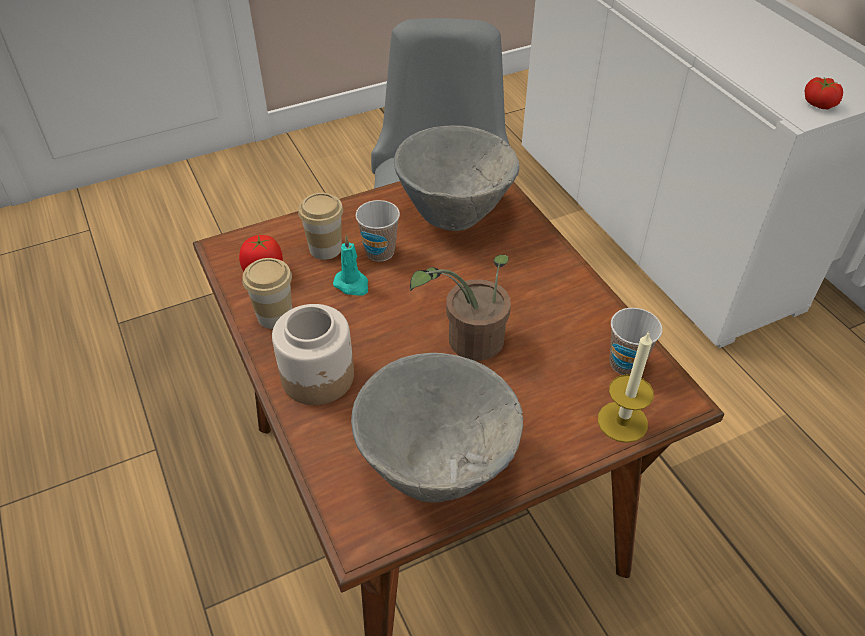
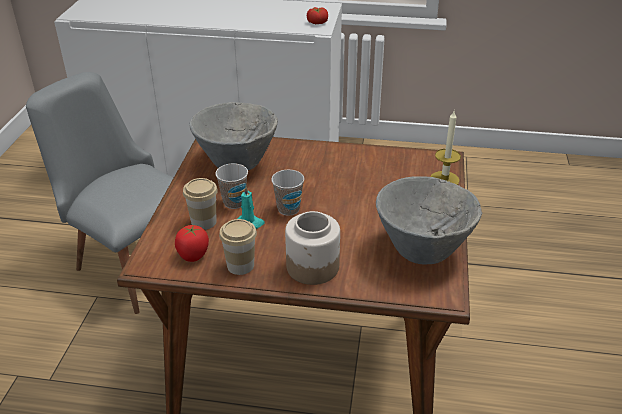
camera: 55 degrees left, 10 degrees down
(468, 343) = (344, 202): potted plant -> none
(626, 363) = (409, 161): cup -> cup (288, 209)

